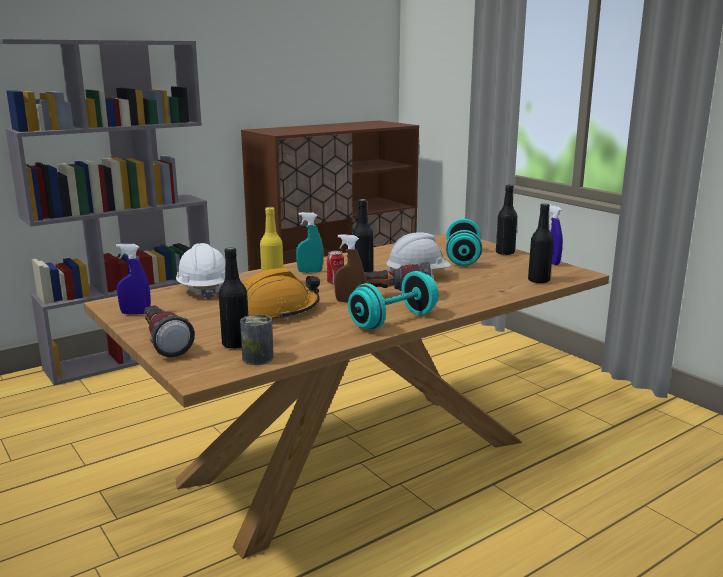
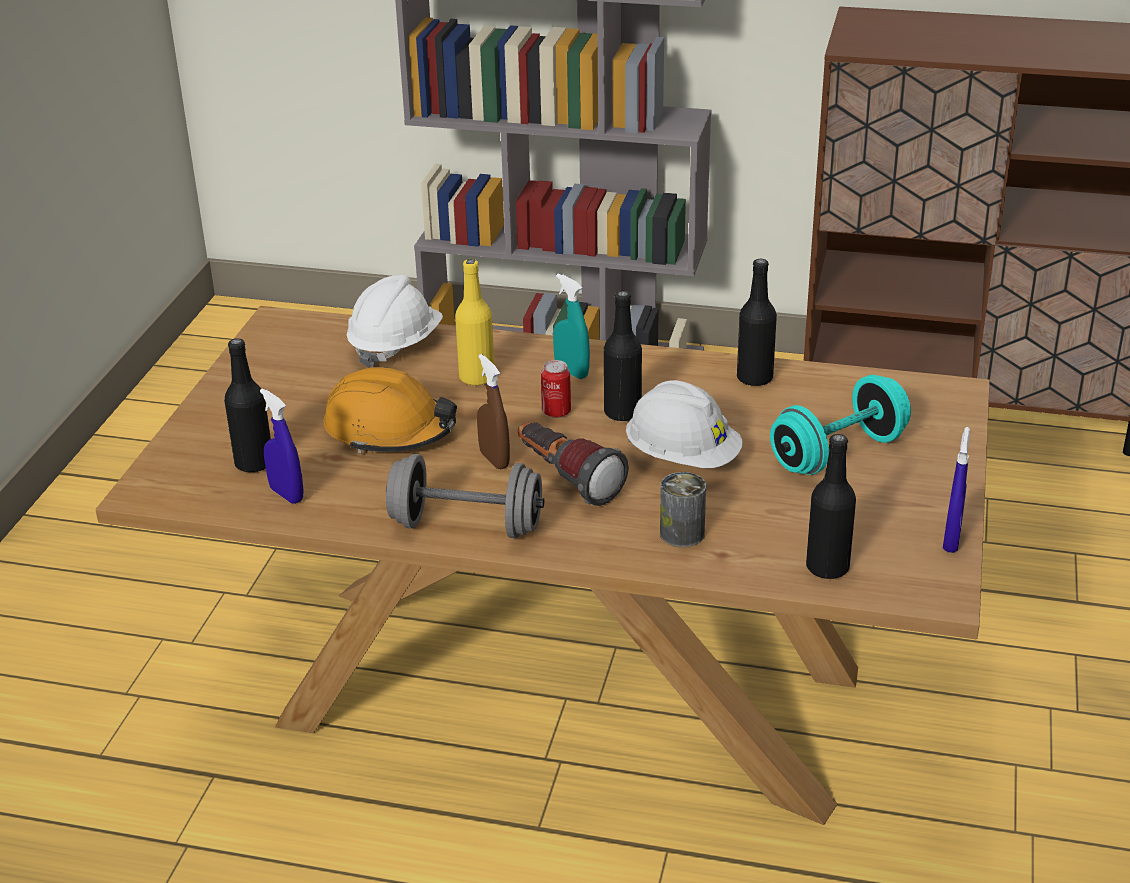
camera: 50 degrees right, 15 degrees up
(135, 313) = (266, 354): blue spray bottle -> blue spray bottle (286, 494)
(163, 343) = (204, 421): flashlight -> none
(258, 358) = (232, 498): can -> can (682, 533)
(393, 321) = (466, 526): turquoise dumbbell -> grey dumbbell
(505, 253) = (937, 477): black bottle -> black bottle (754, 378)

